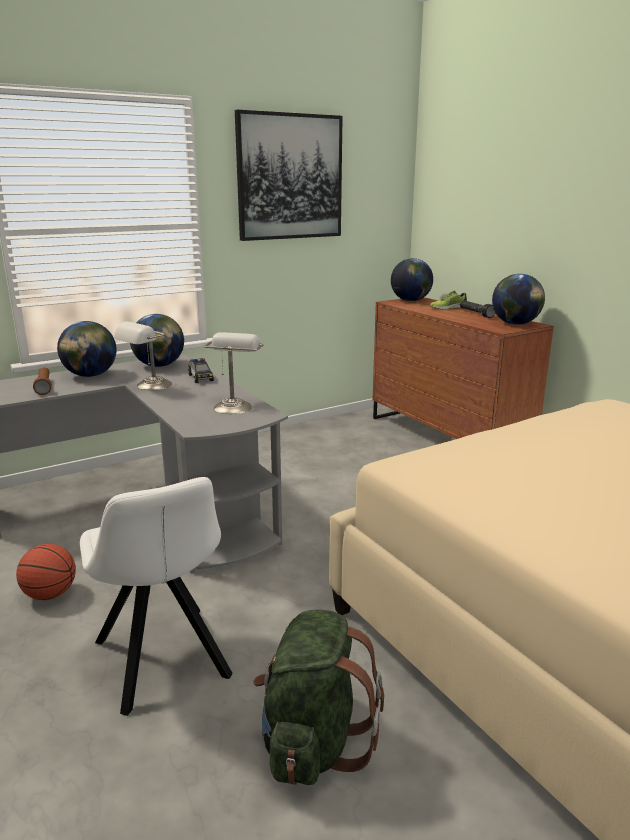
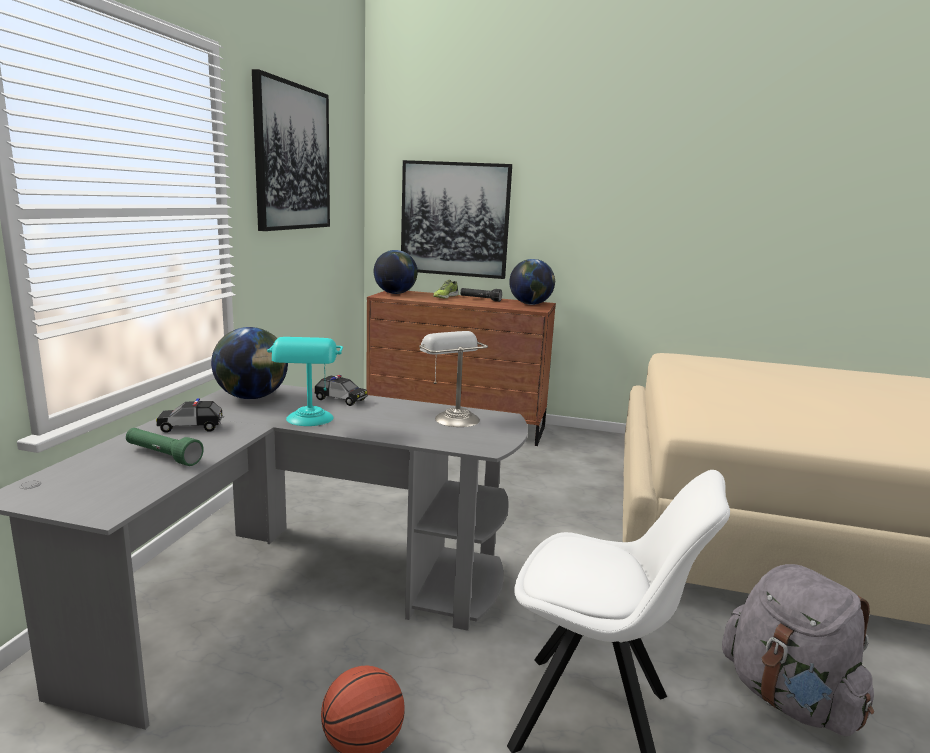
camera: 45 degrees left, 5 degrees down
(44, 387) = (163, 456): brown flashlight -> green flashlight
(90, 375) = (191, 427): globe -> toy car
(148, 386) = (309, 421): white table lamp -> turquoise table lamp
(313, 742) = (788, 698): green backpack -> grey backpack
(476, 228) = (455, 219): none -> picture

